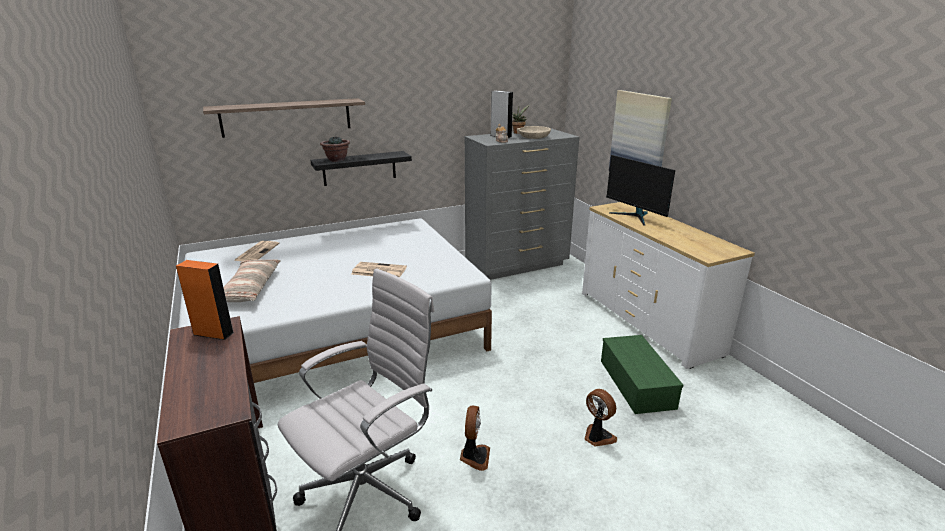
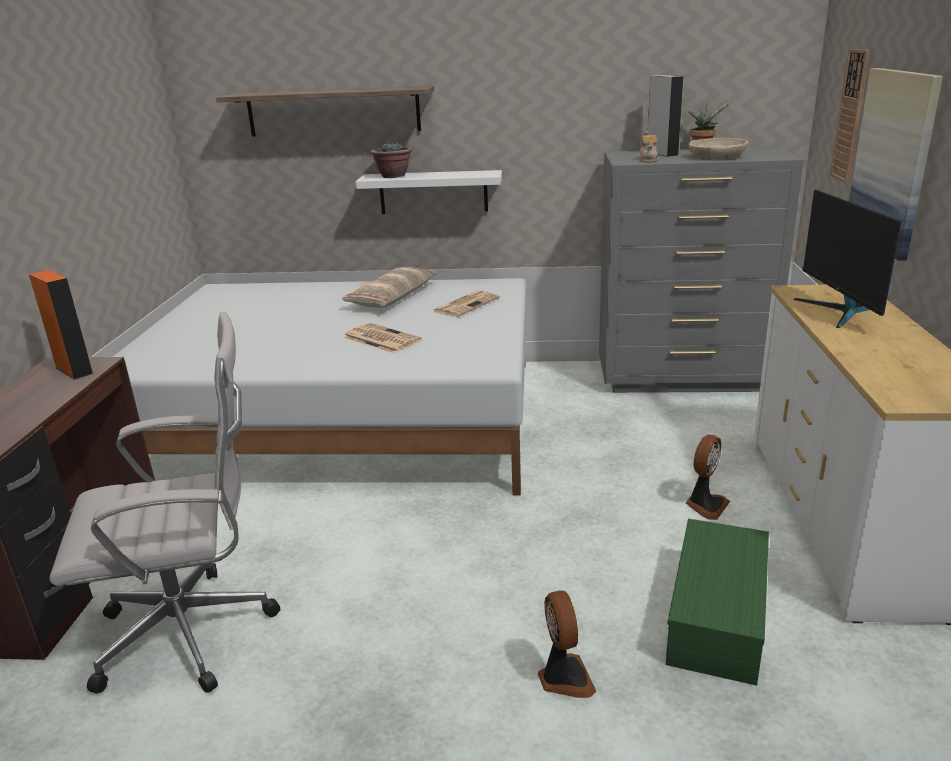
camera: 30 degrees right, 0 degrees up
(250, 288) = (215, 334): pillow -> pillow (392, 298)
(257, 252) = (273, 293): newspaper -> newspaper (466, 304)
(359, 168) = (433, 192): black shelf -> white shelf
(474, 457) = (356, 638): fan -> fan (705, 505)
(601, 113) = (851, 116): none -> wall clock

